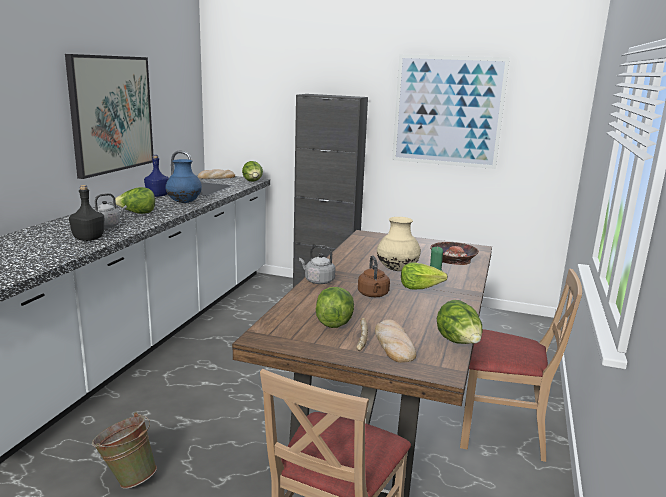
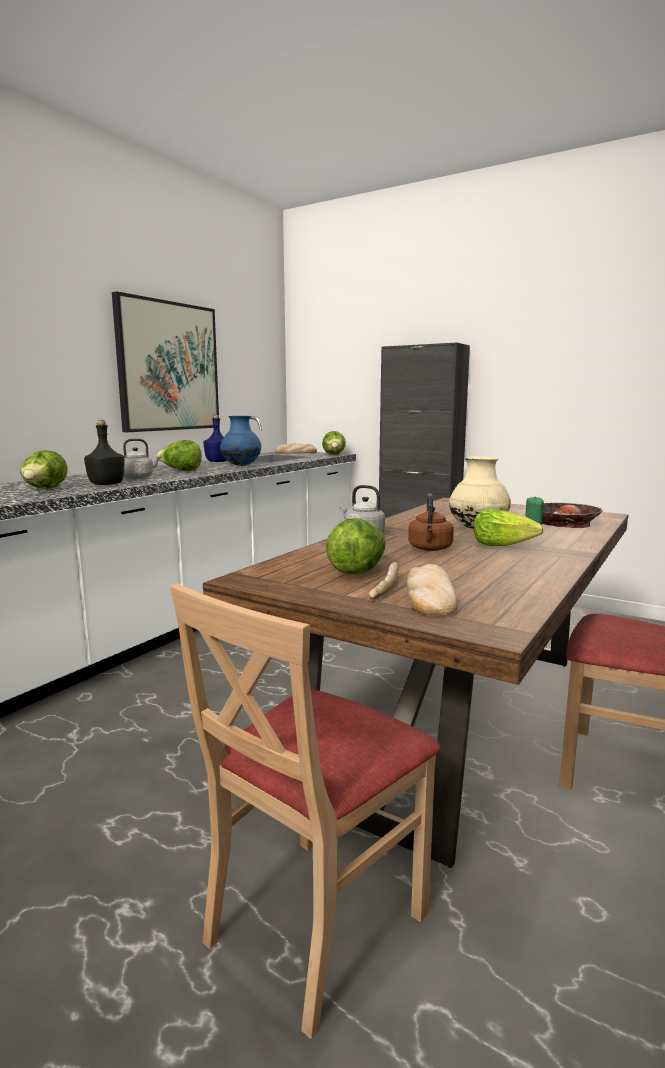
camera: 15 degrees right, 5 degrees down
(127, 478) = (94, 766): green bucket -> none
(447, 111) = (572, 354): picture -> none
(458, 343) = (536, 600): lettuce -> lettuce (45, 489)

